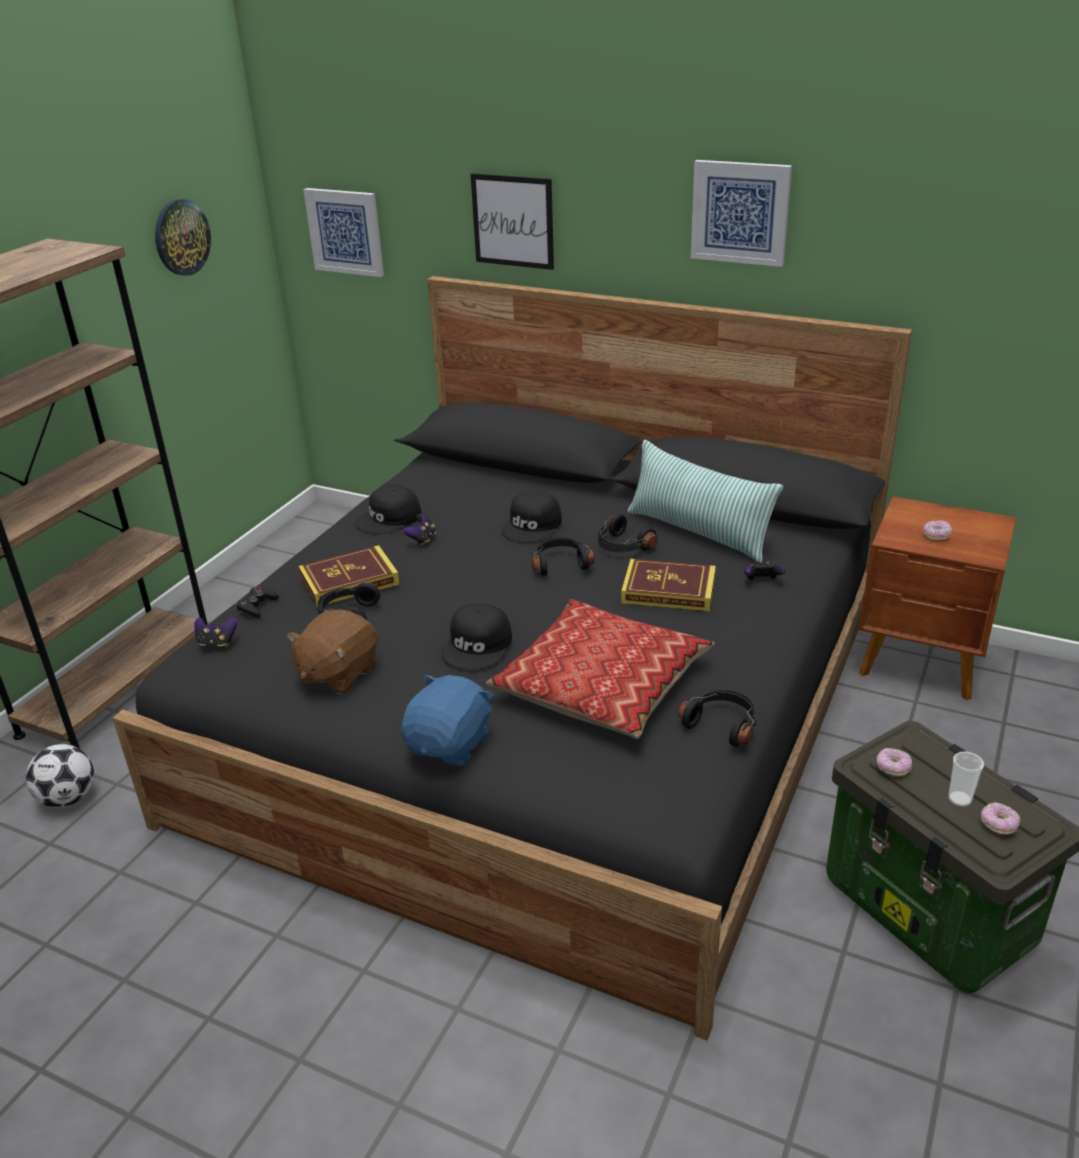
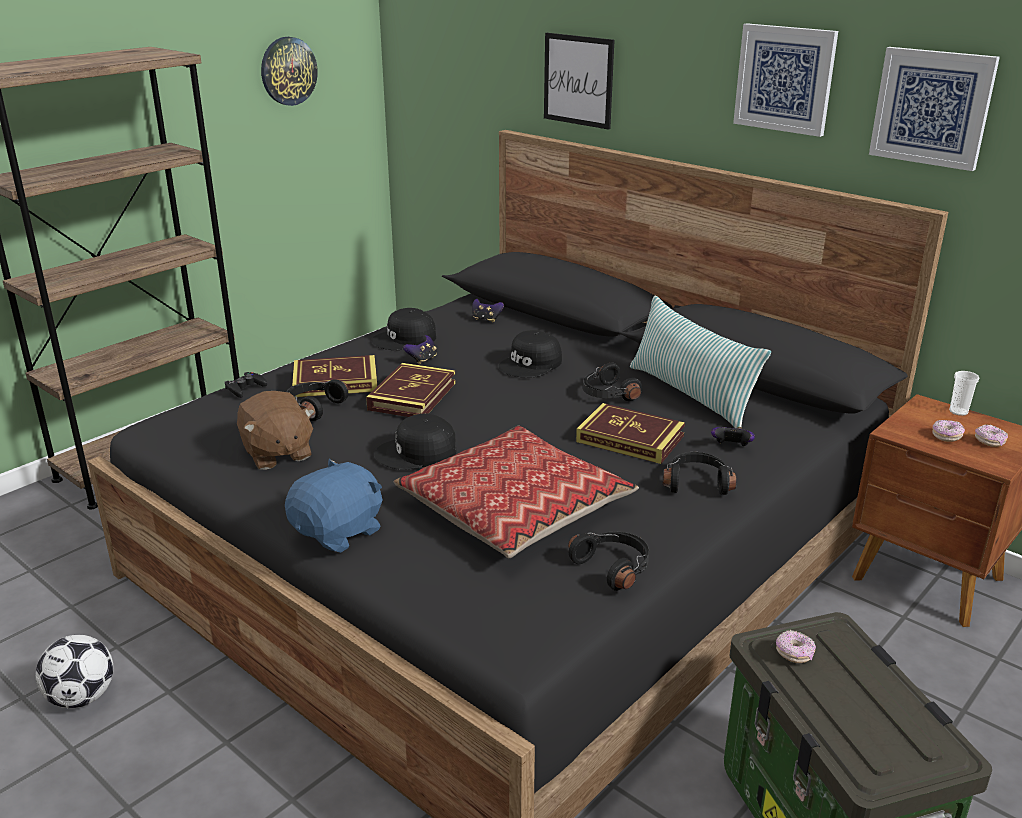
camera: 15 degrees right, 5 degrees down
(68, 798) = (65, 537): football -> football (82, 697)
(217, 642) = (191, 410): game controller -> game controller (486, 319)
(337, 673) = (277, 453): brown plush toy -> brown plush toy turned 75 degrees counterclockwise
(345, 231) = (440, 85): picture -> picture (932, 107)
(439, 583) = (412, 396): none -> book
(478, 645) = (417, 453): black cap -> black cap turned 45 degrees clockwise
(560, 563) = (537, 399): black headphones -> black headphones (696, 482)
(959, 799) = (855, 701): cup -> cup (958, 411)
(998, 825) = (888, 737): donut -> donut (989, 442)

